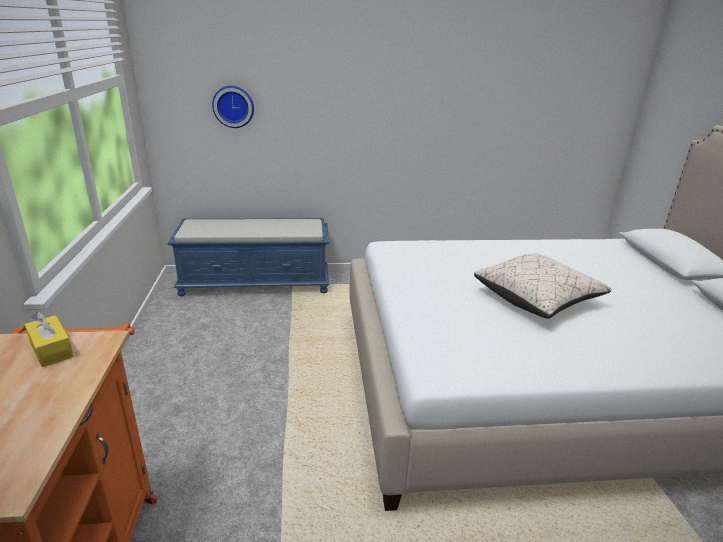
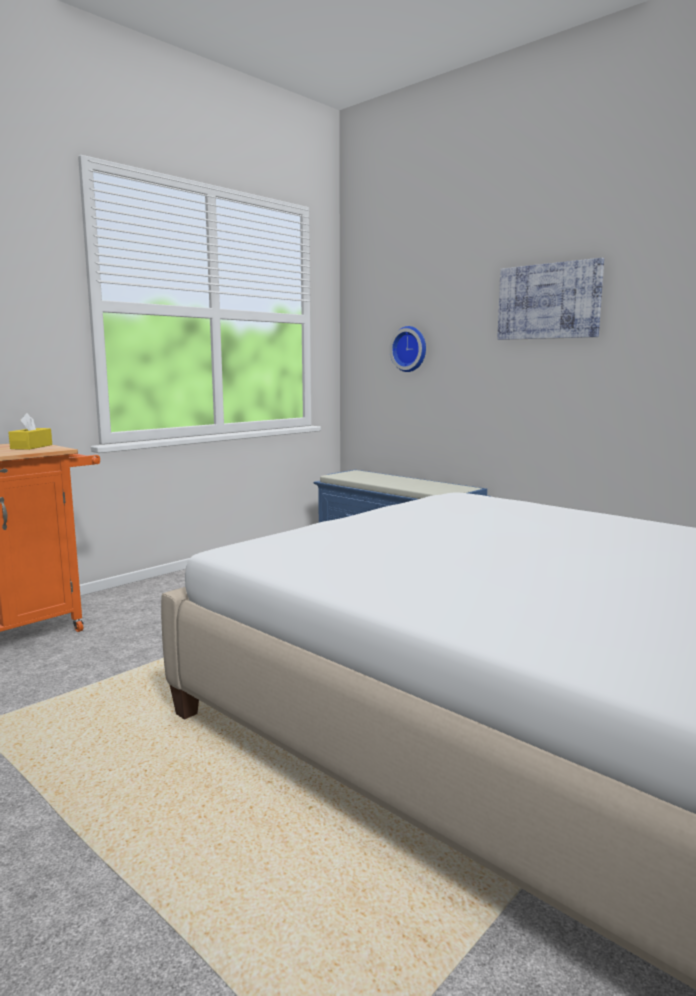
camera: 50 degrees right, 15 degrees down
(367, 74) = (548, 301): none -> picture
(537, 299) = (507, 551): beige pillow -> none

